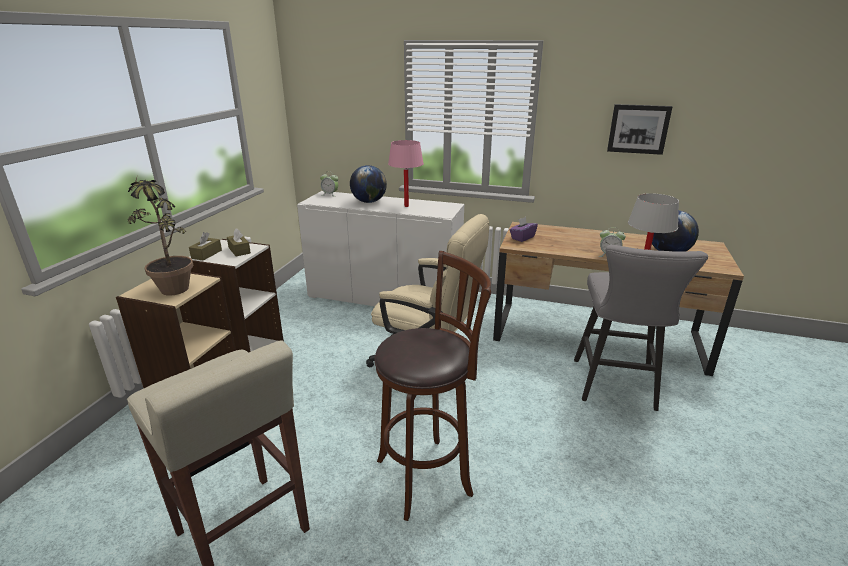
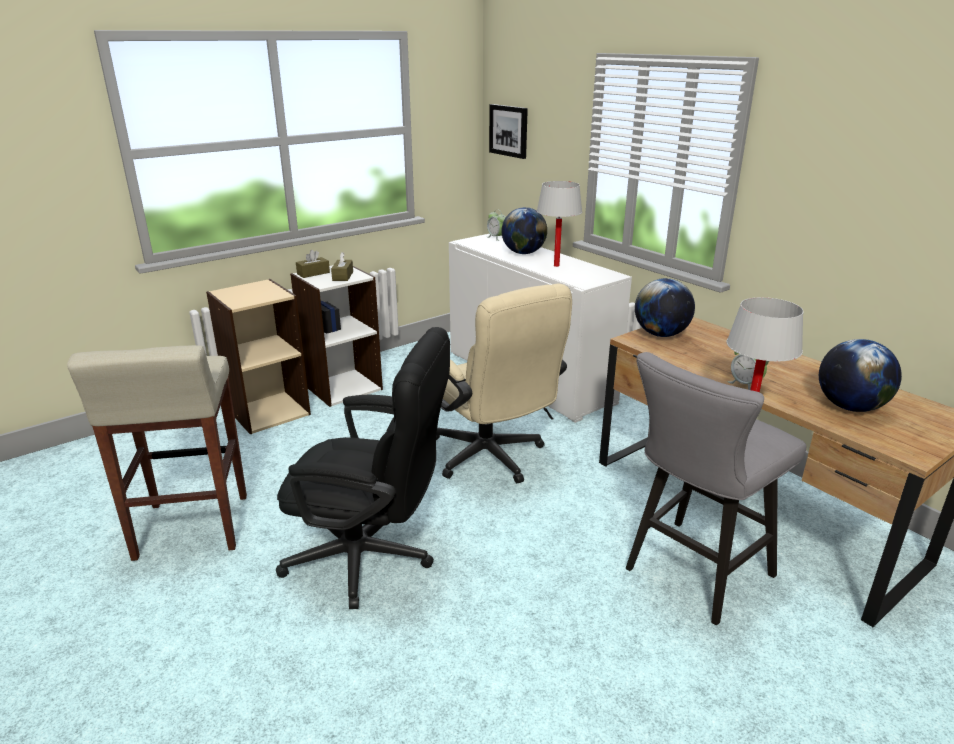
camera: 35 degrees right, 0 degrees up
(172, 286) = (252, 293): potted plant -> none
(406, 206) = (556, 265): pink table lamp -> white table lamp
(428, 475) = (372, 558): brown stool -> black office chair
(522, 238) = (661, 334): purple tissue box -> globe
(638, 129) = (882, 204): picture -> picture (509, 130)

